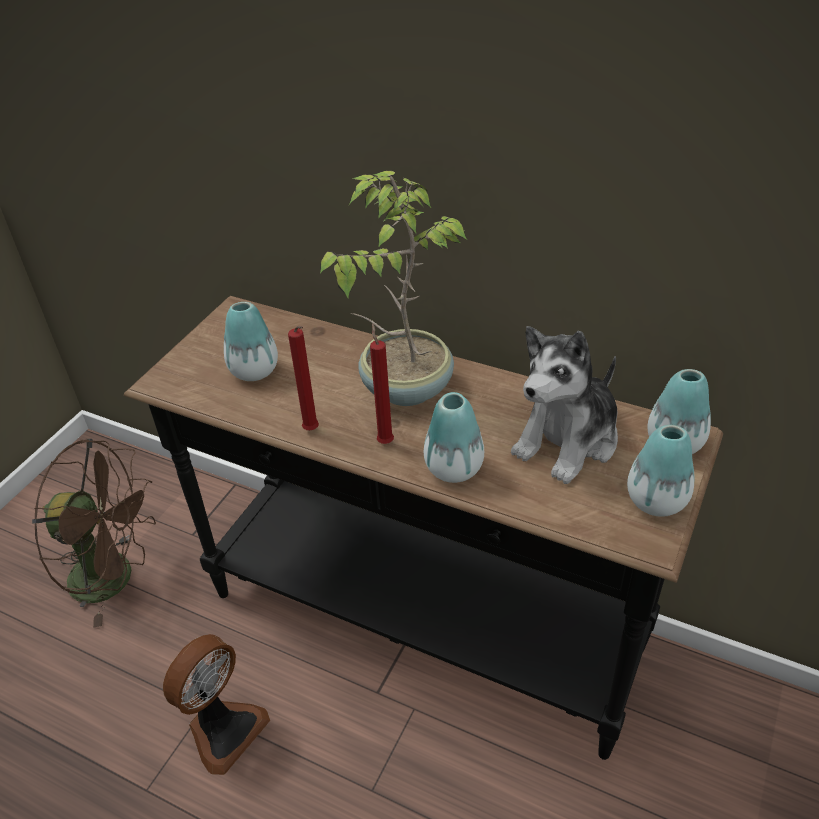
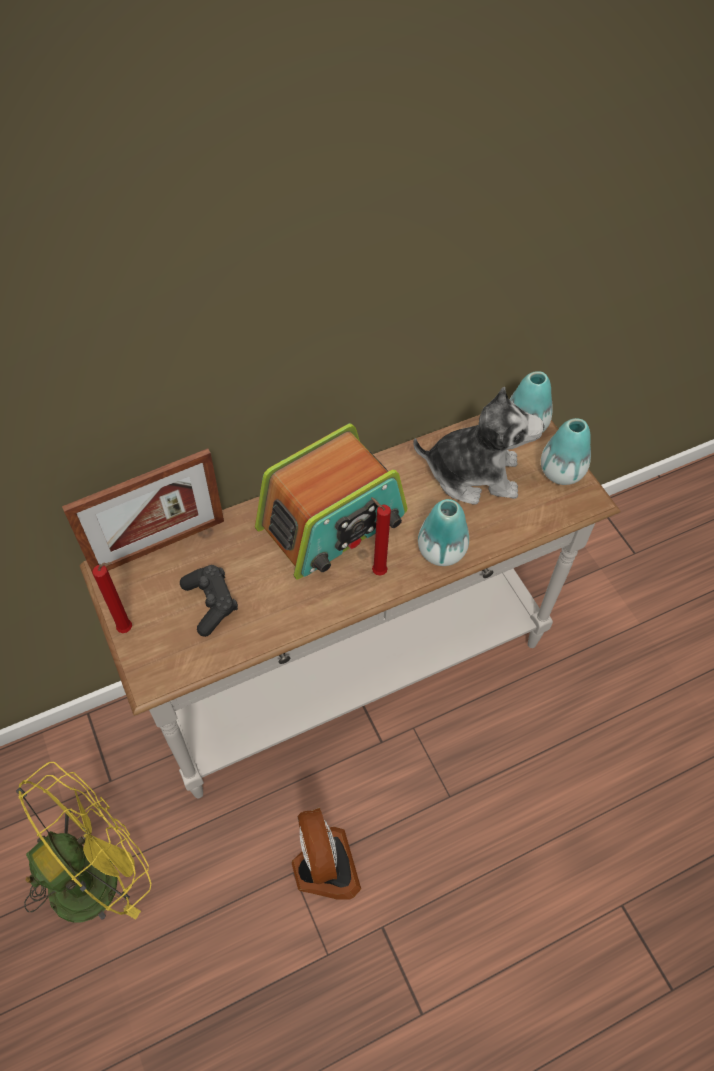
camera: 55 degrees left, 15 degrees up
(116, 577) = (96, 872): brown fan -> yellow fan
(254, 371) = (211, 603): vase -> black game controller
(279, 318) = (159, 546): none -> picture frame
(312, 431) = (323, 608): red candle -> red candle (128, 629)
(405, 388) = (333, 522): potted plant -> radio
(421, 624) = (353, 675): black console table -> white console table
(568, 441) = (473, 473): plush toy -> plush toy turned 75 degrees counterclockwise

